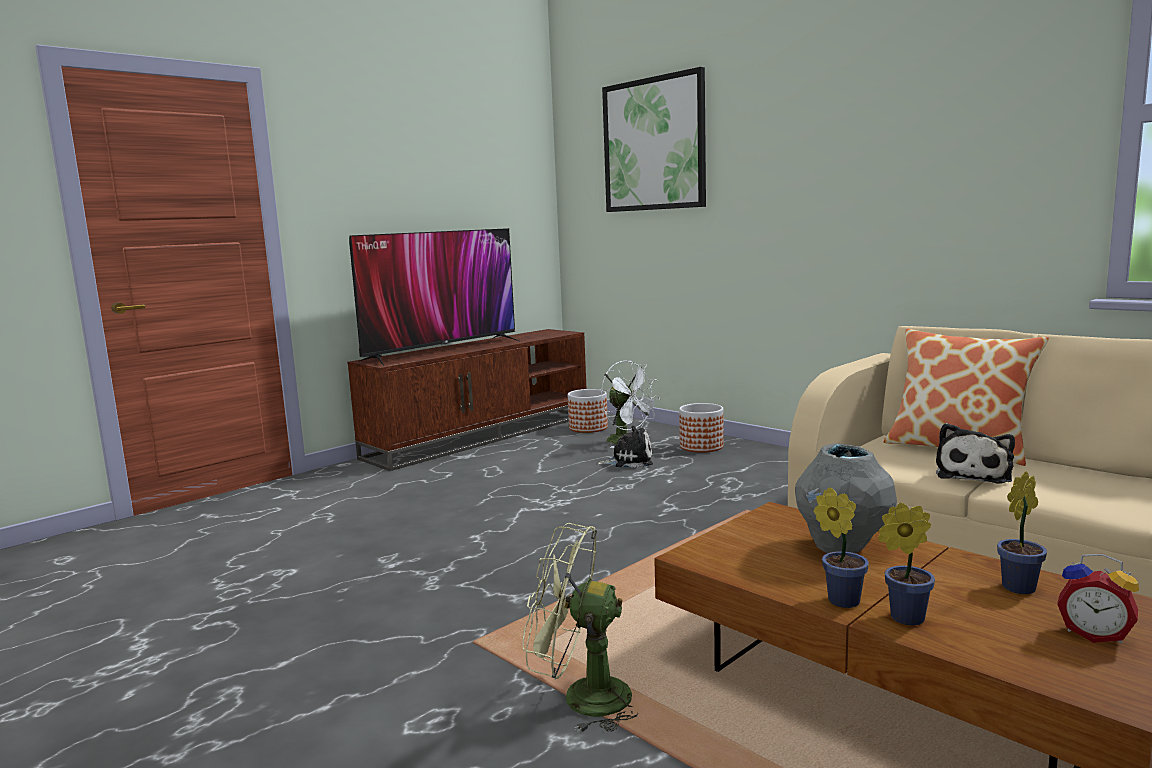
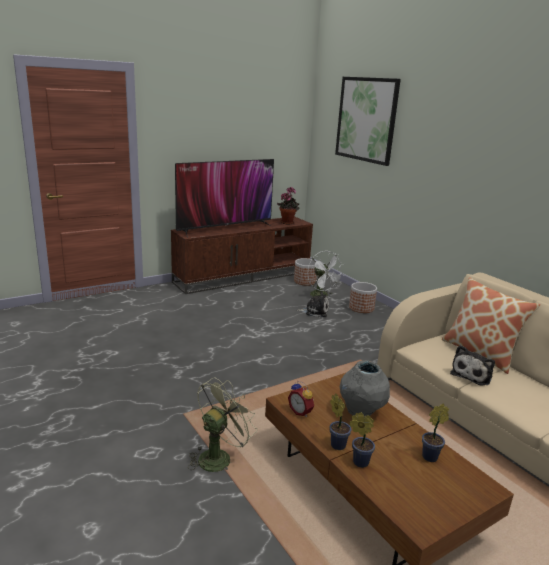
camera: 10 degrees right, 10 degrees up
(542, 335) = (287, 222): none -> potted plant
(582, 698) = (219, 456): green fan -> green fan turned 105 degrees clockwise
(1094, 634) = (443, 493): alarm clock -> alarm clock (301, 412)

